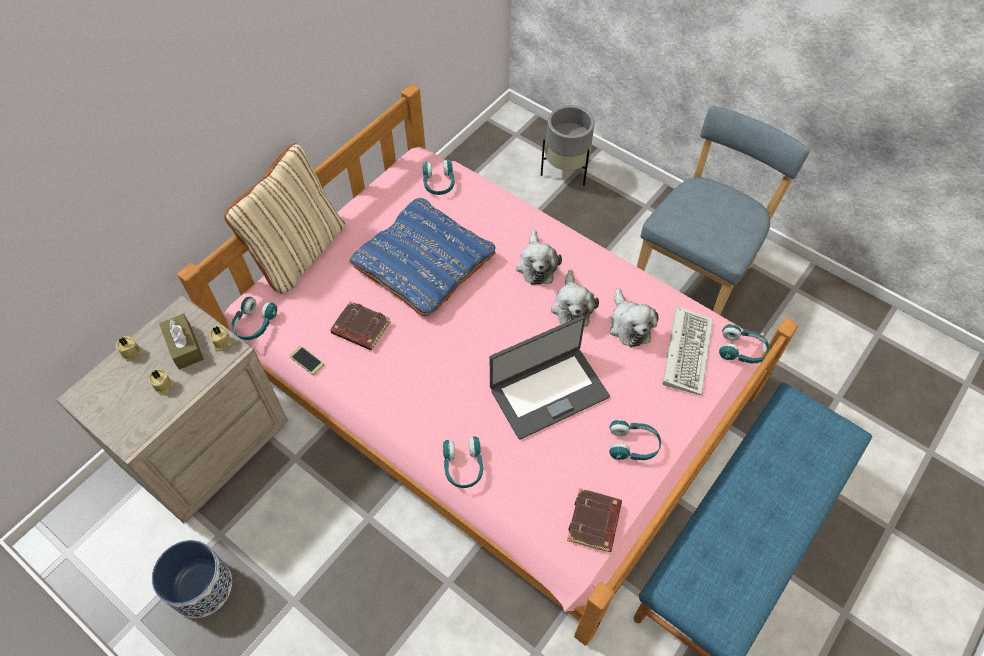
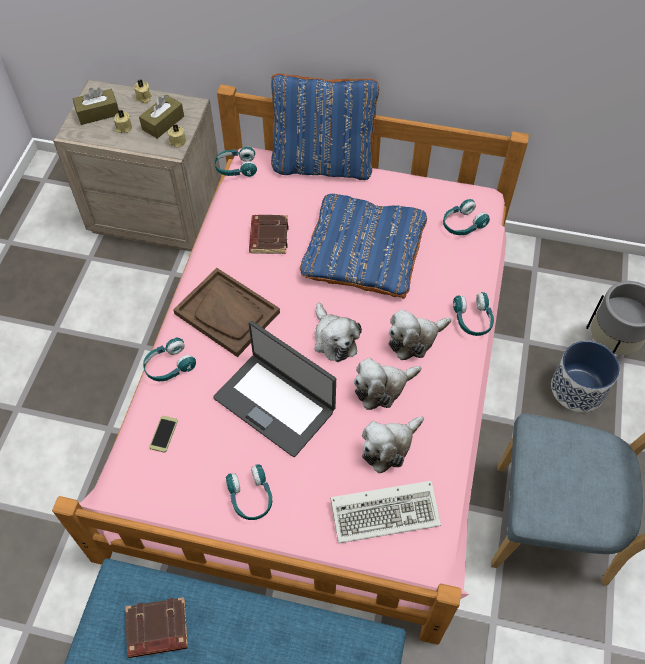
camera: 65 degrees right, 0 degrees up
(120, 404) = (98, 113): none -> brown tissue box
(201, 587) = (46, 267): planter -> planter (577, 388)
(299, 252) = (323, 163): beige pillow -> blue pillow
(307, 360) = (219, 216): phone -> phone (163, 434)
(430, 395) = (227, 313): none -> brown tray
(505, 322) = (334, 339): none -> plush toy
(594, 522) = (156, 491): brown book -> brown book (157, 630)
(742, 350) = (418, 569): turquoise headphones -> turquoise headphones (472, 319)

